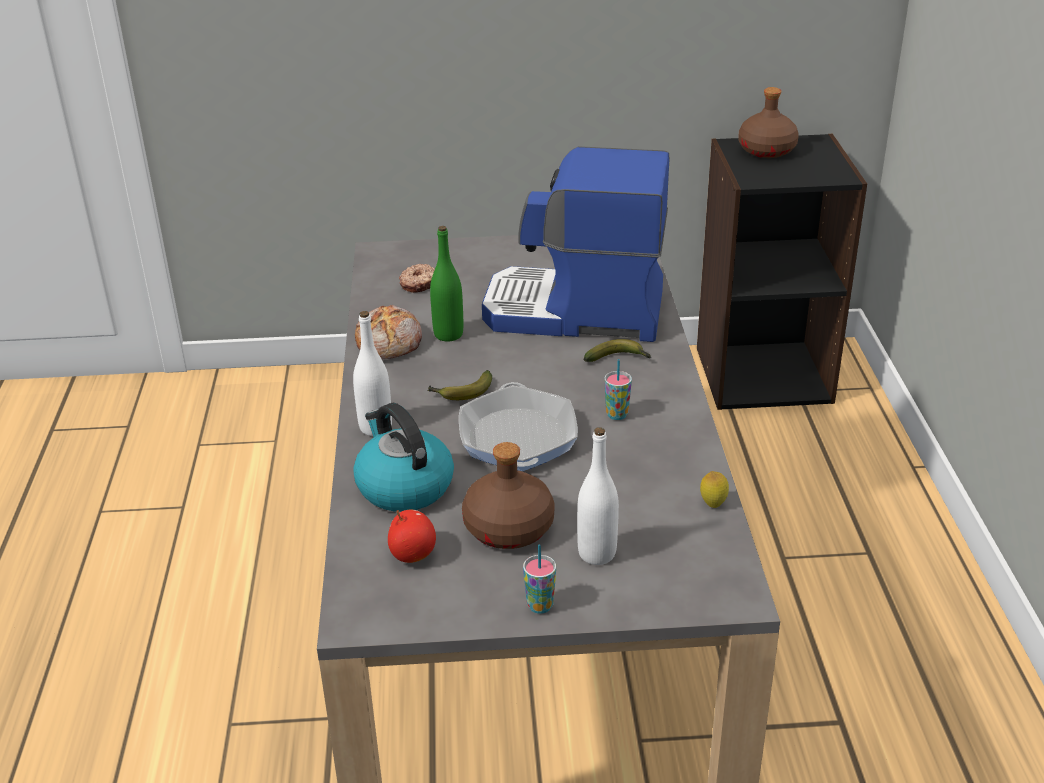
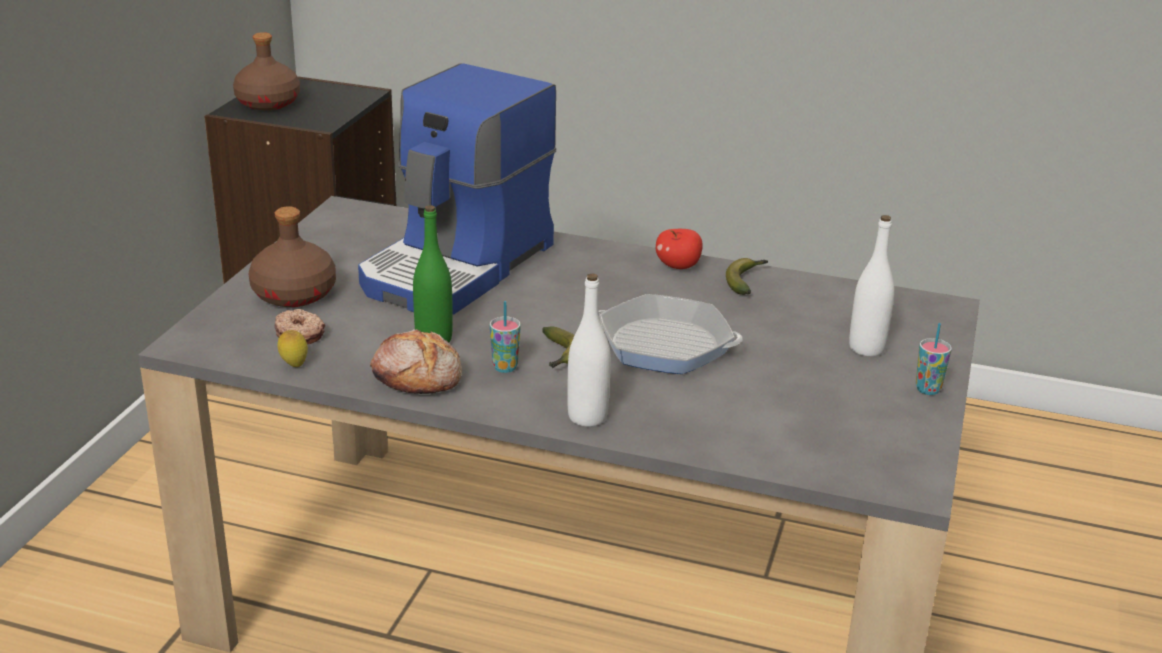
camera: 70 degrees left, 5 degrees down
(403, 486) = (708, 421): kettle -> none
(412, 554) = (826, 437): apple -> apple (678, 266)
(508, 528) = (809, 380): brown bottle -> brown bottle (295, 294)
(617, 415) = (661, 291): cup -> cup (505, 367)
(618, 359) = (567, 268): banana -> banana (746, 281)
(713, 504) = (822, 285): lemon -> lemon (294, 365)

